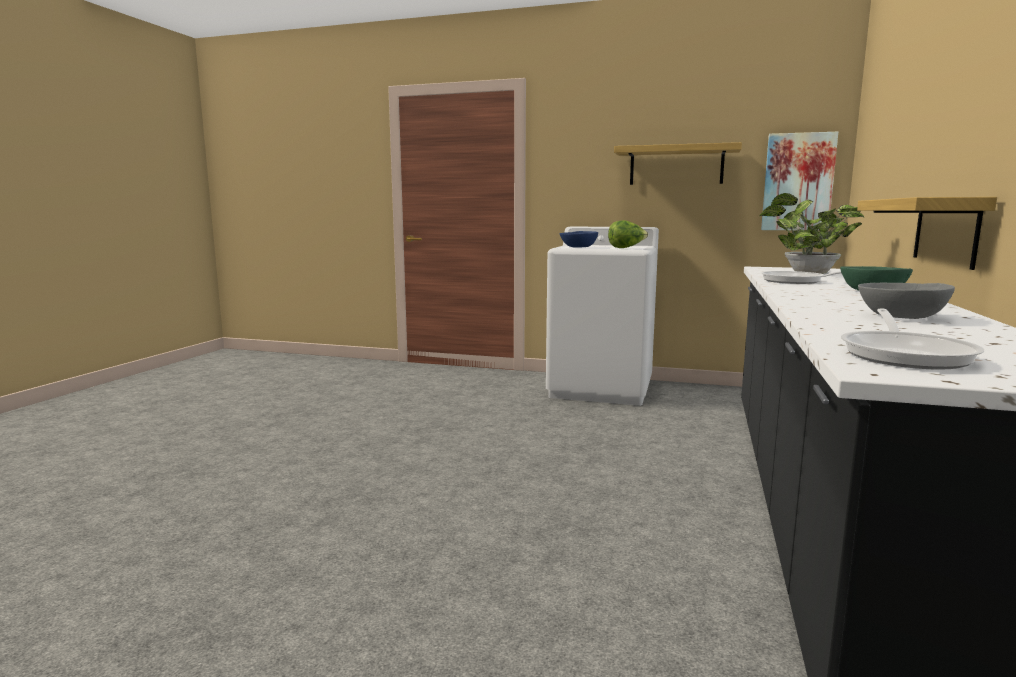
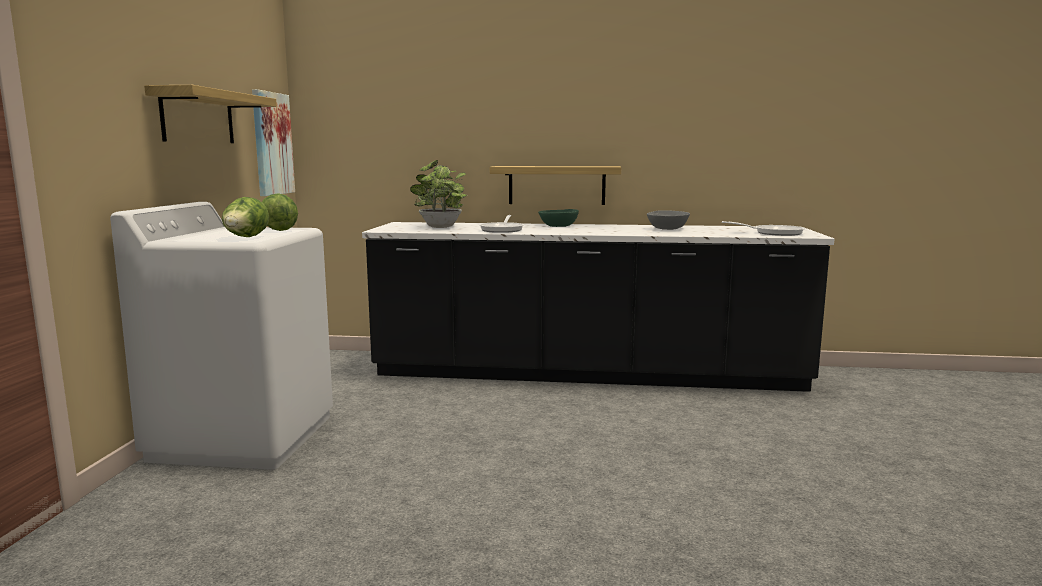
camera: 100 degrees left, 0 degrees up
(578, 247) = (246, 238): blue bowl -> lettuce

